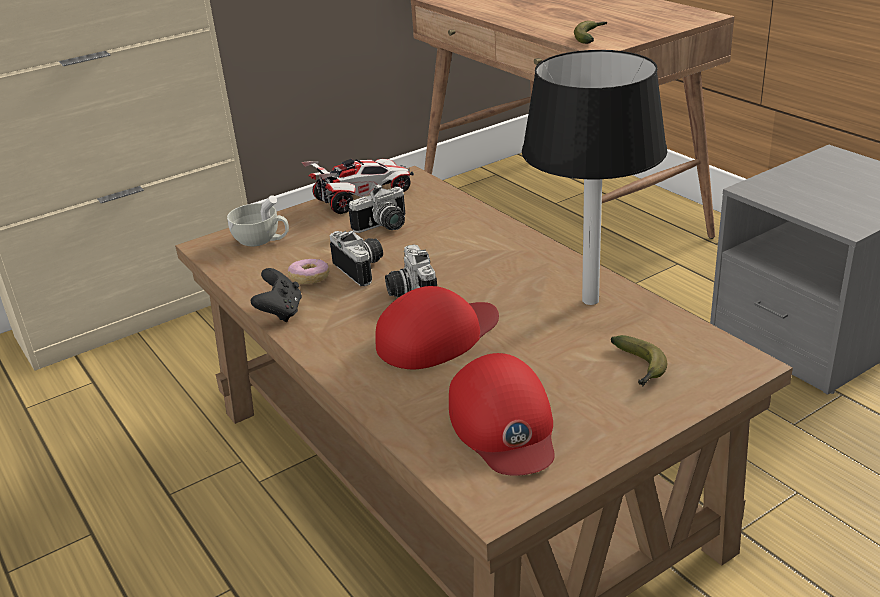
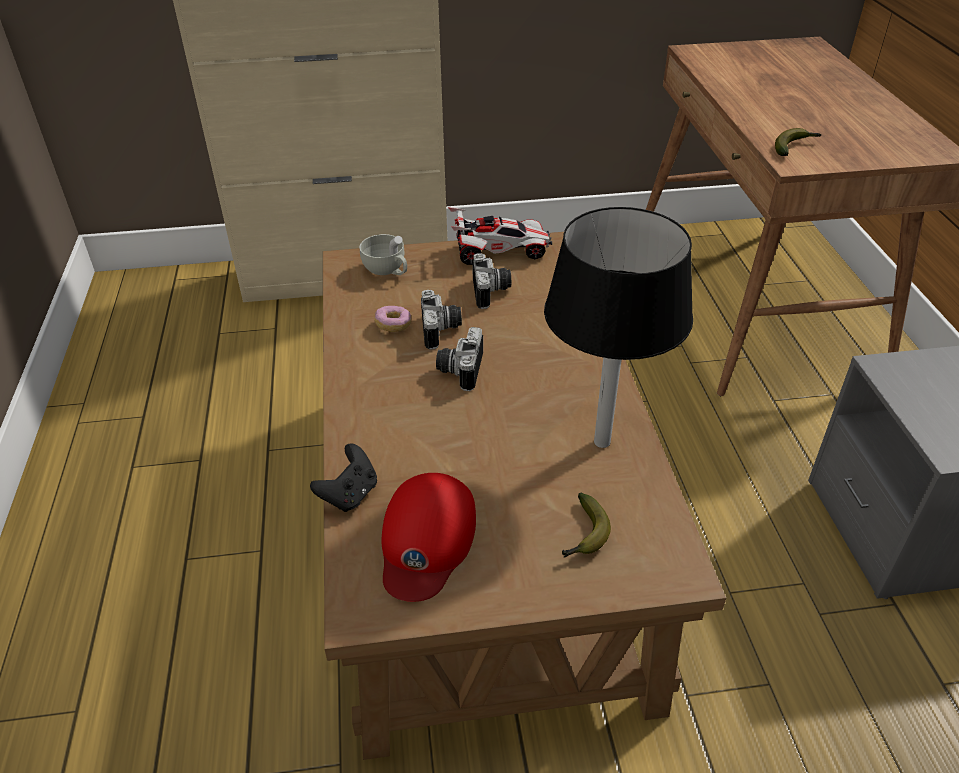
camera: 25 degrees right, 10 degrees up
(280, 312) = (347, 351): black game controller -> black game controller (350, 494)
(384, 227) = (492, 292): camera -> camera turned 90 degrees counterclockwise
(437, 336) = (446, 426): red cap -> none

